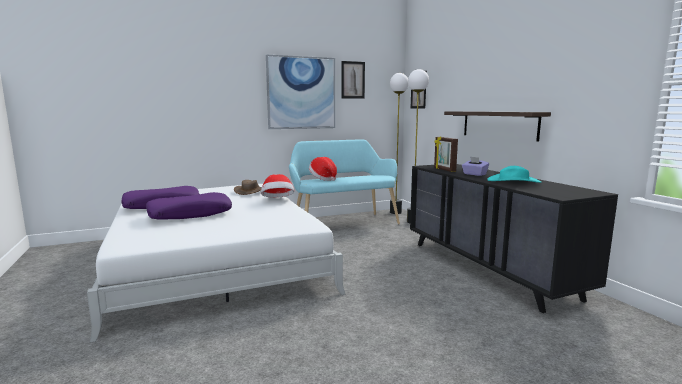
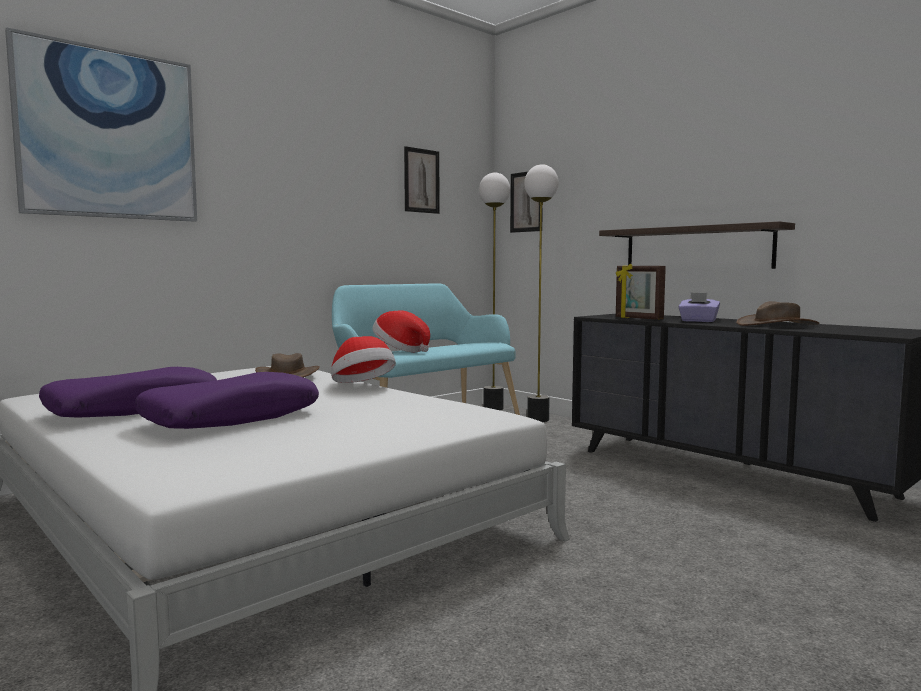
camera: 20 degrees left, 5 degrees down
(301, 93) = (342, 198): picture -> picture (109, 134)
(513, 181) = (776, 325): turquoise hat -> brown hat

